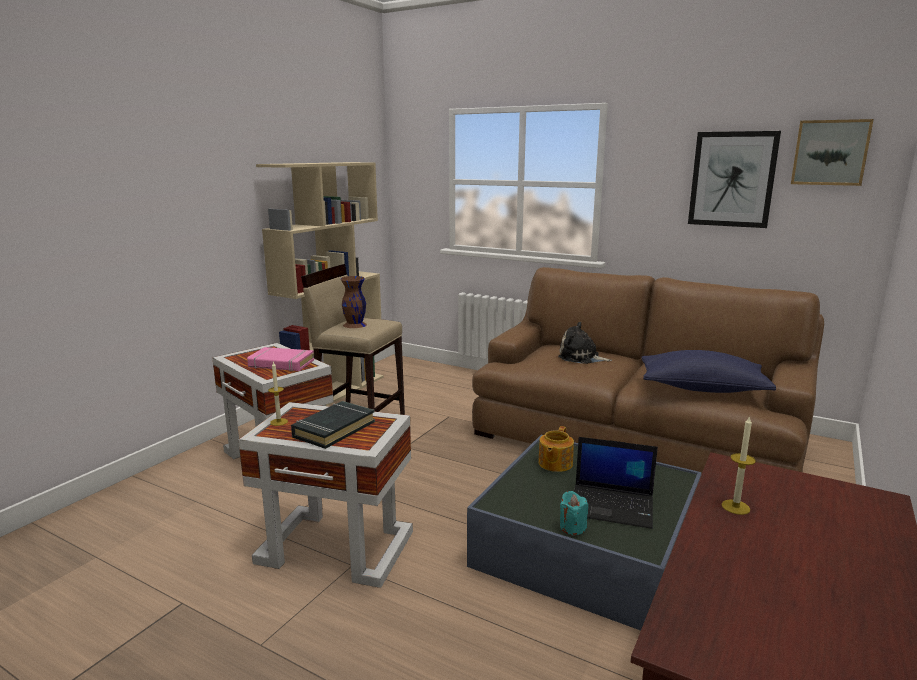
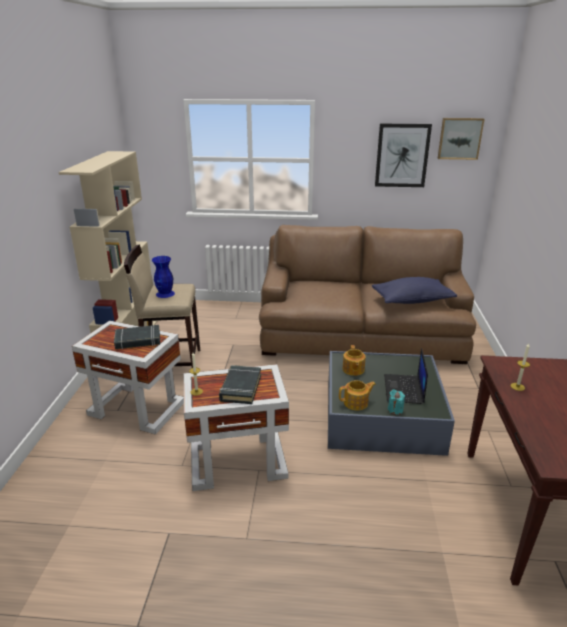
camera: 25 degrees left, 10 degrees up
(281, 364) = (138, 340): pink book -> black book
(354, 325) = (165, 294): brown vase -> blue vase
(521, 504) = (356, 403): none -> teapot
(581, 357) = (327, 289): plush toy -> none
(613, 506) = (404, 390): laptop -> laptop turned 105 degrees clockwise

